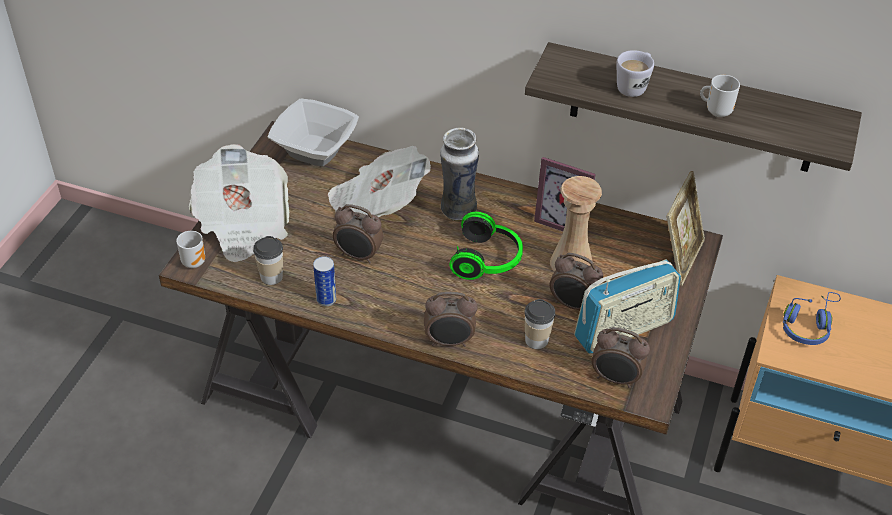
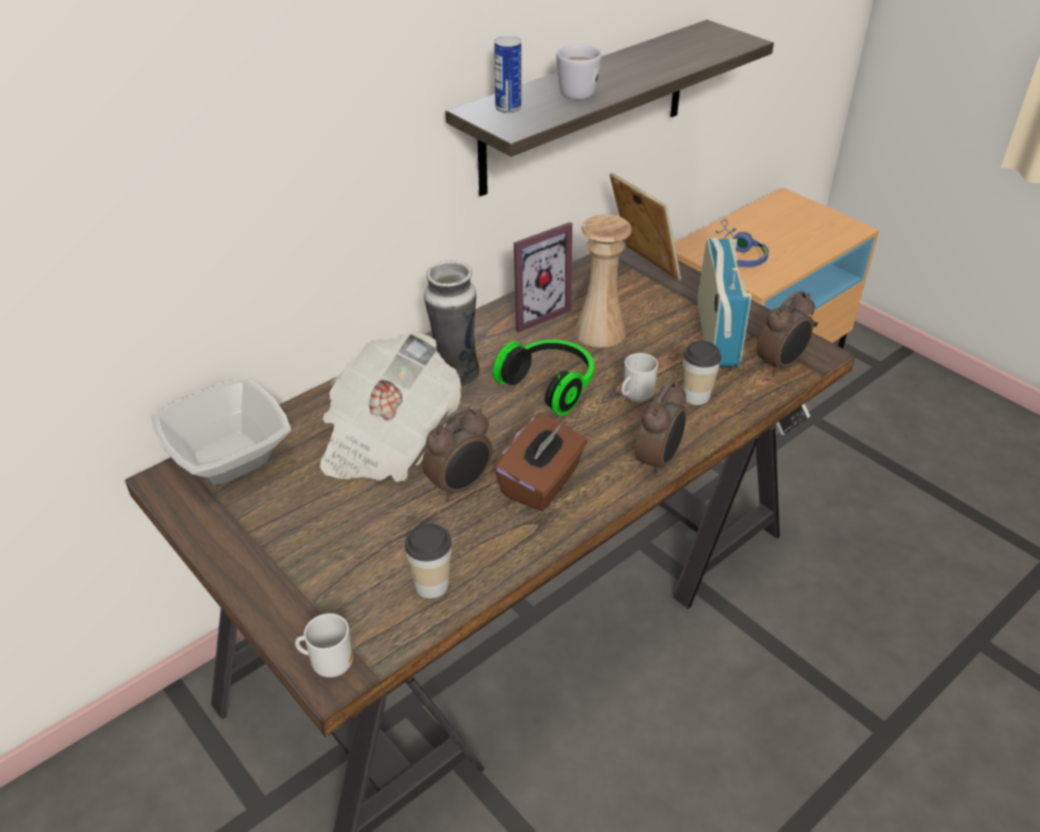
camera: 60 degrees left, 5 degrees down
(243, 224) = (302, 580): newspaper -> none
(326, 299) = (515, 543): can -> can (508, 108)
(387, 292) = (542, 483): none -> brown tissue box
(572, 305) = (661, 353): alarm clock -> none
(716, 111) = (651, 69): mug -> mug (634, 397)

